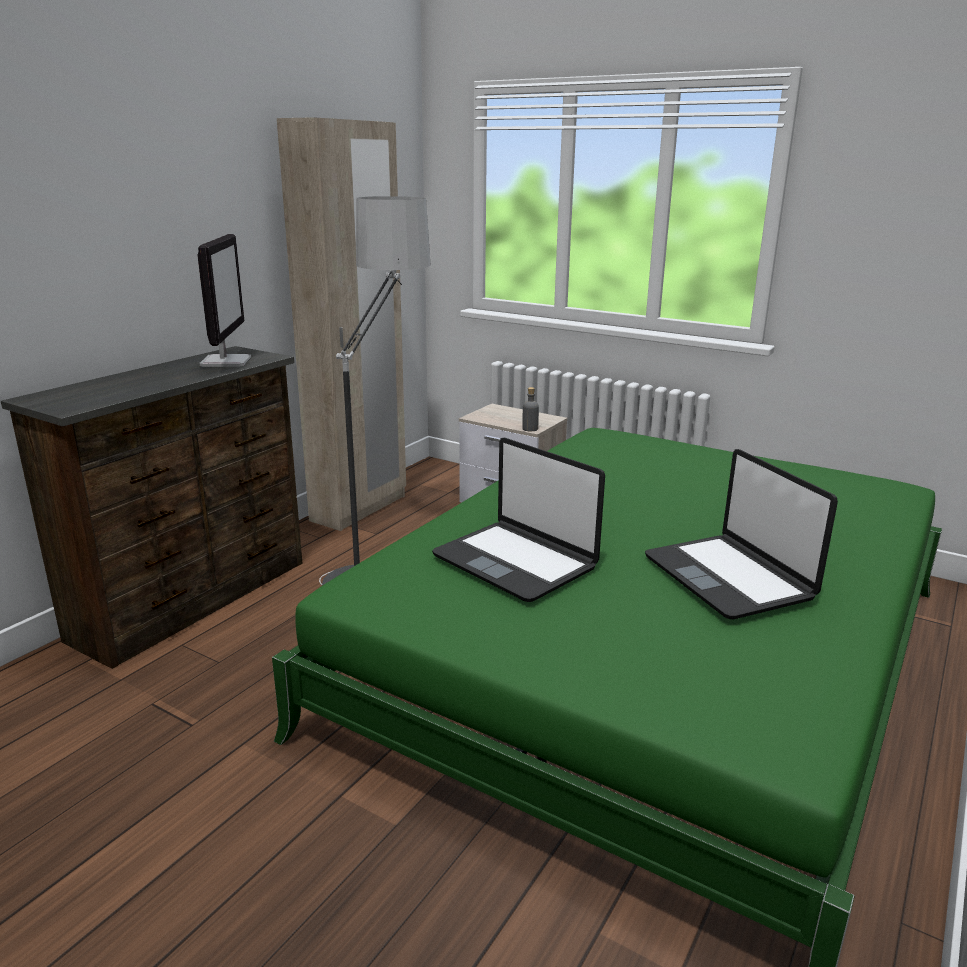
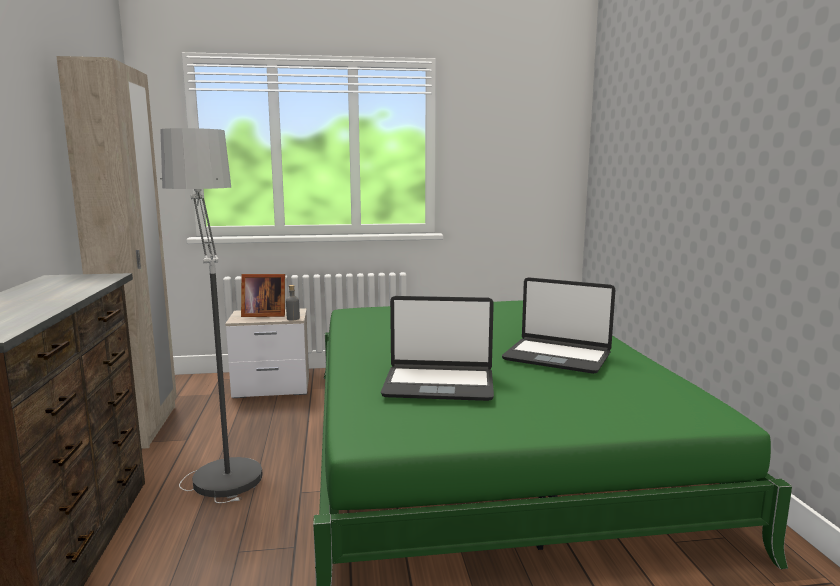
camera: 40 degrees left, 10 degrees down
(226, 362) = (72, 284): monitor -> none
(509, 416) = (263, 315): none -> picture frame

